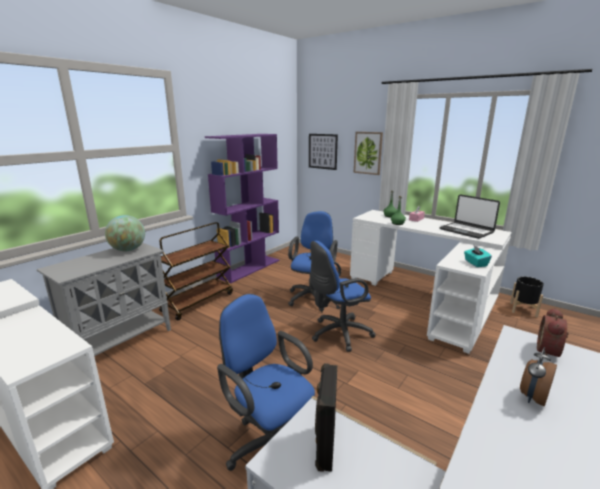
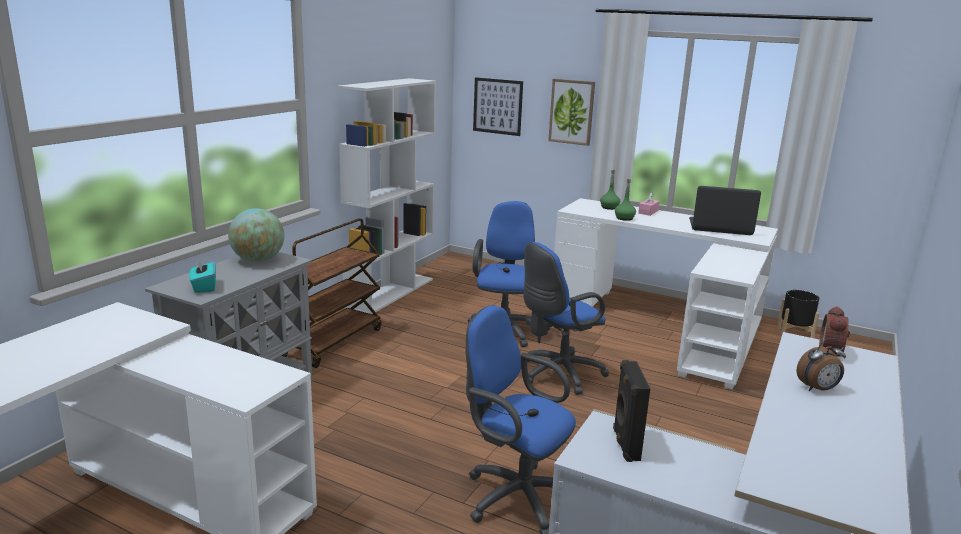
camera: 10 degrees left, 0 degrees up
(249, 268) = (390, 292): purple bookcase -> white bookcase
(466, 231) = (720, 228): laptop -> laptop turned 150 degrees clockwise
(475, 263) = (738, 269): turquoise tissue box -> turquoise tissue box (204, 287)
(532, 397) = (818, 389): alarm clock -> alarm clock turned 135 degrees counterclockwise

